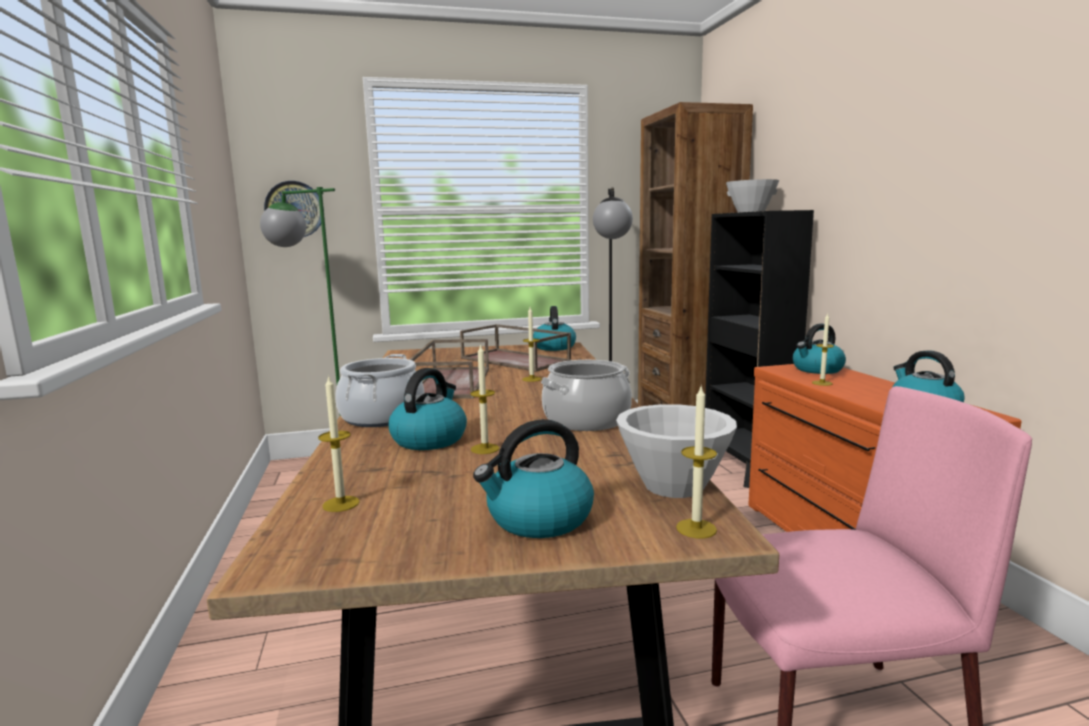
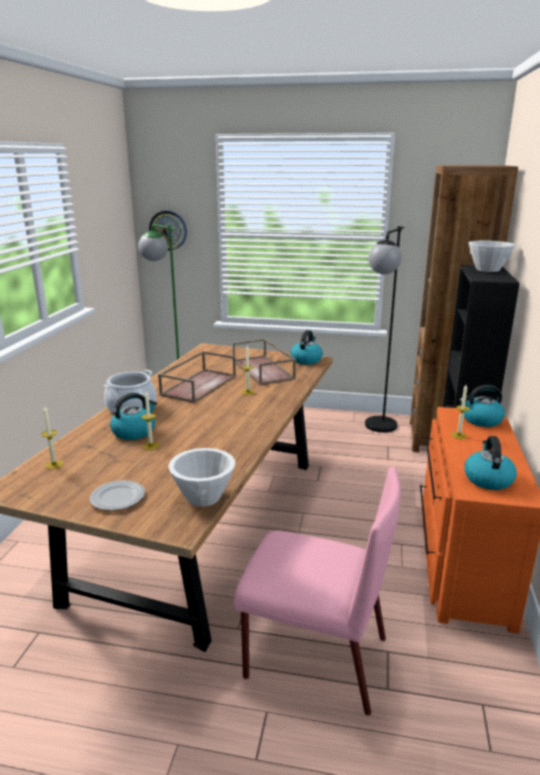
camera: 25 degrees right, 10 degrees up
(538, 519) = (118, 498): kettle -> plate
(586, 420) = (228, 437): cooking pot -> none
(696, 528) = (175, 525): candle -> none

